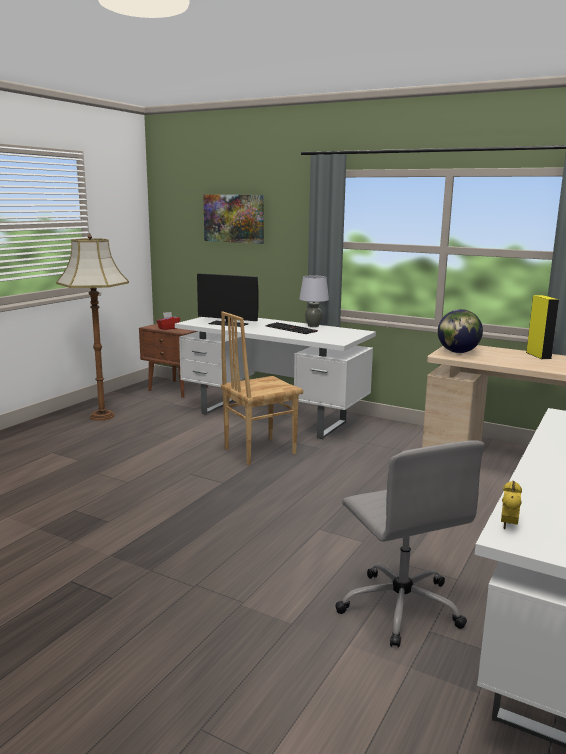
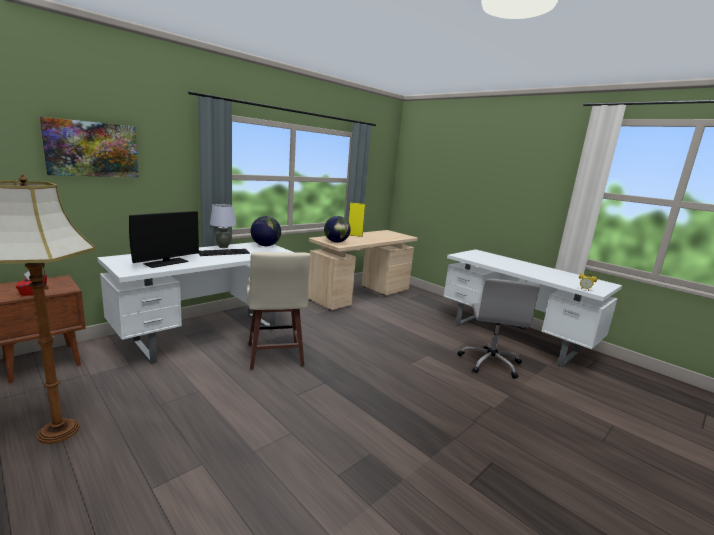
camera: 75 degrees left, 0 degrees up
(258, 451) = (274, 356): brown chair -> beige stool
(351, 334) = (265, 246): none -> globe
(400, 606) = (490, 363): grey office chair -> grey office chair turned 105 degrees clockwise

